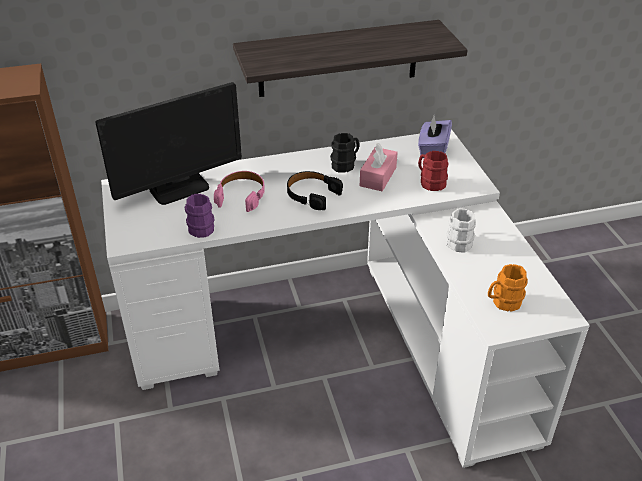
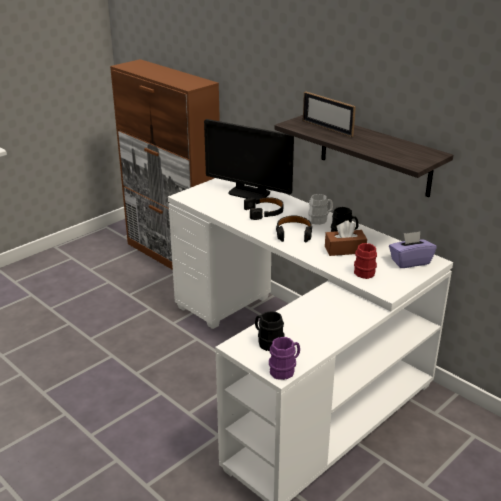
camera: 60 degrees right, 10 degrees down
(201, 226) = (221, 210): purple mug -> purple mug (285, 369)
(241, 196) = (264, 212): pink headphones -> black headphones
(298, 51) = (327, 128): none -> picture frame
(378, 177) = (345, 249): pink tissue box -> brown tissue box
(459, 241) = (319, 307): white mug -> white mug (320, 219)
(503, 302) = (268, 342): orange mug -> black mug

